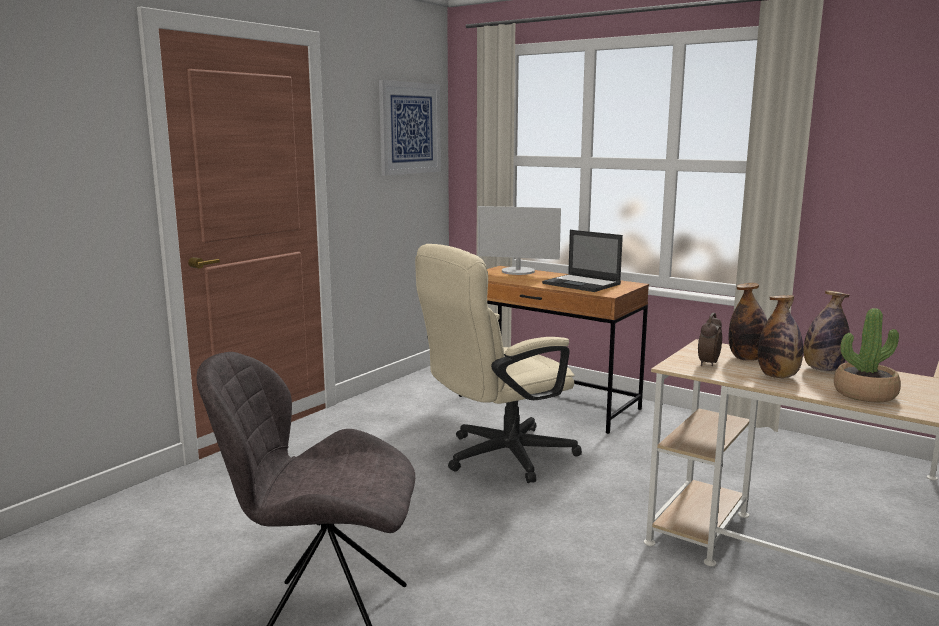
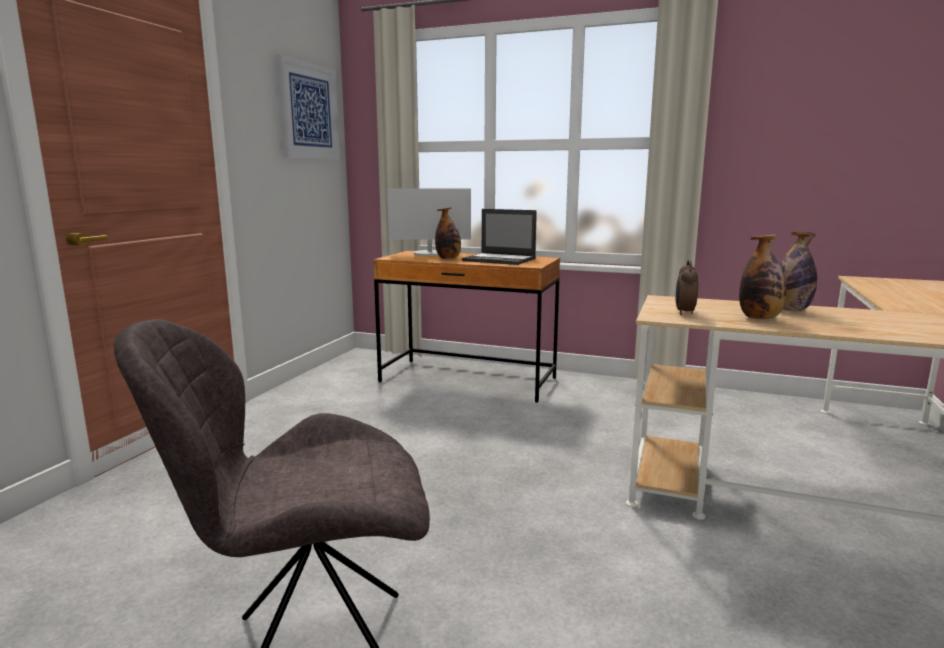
camera: 15 degrees left, 0 degrees up
(497, 457) = (442, 436): beige office chair -> none
(747, 359) = (714, 307): bottle -> bottle (448, 258)
(864, 394) = (853, 327): potted plant -> none

